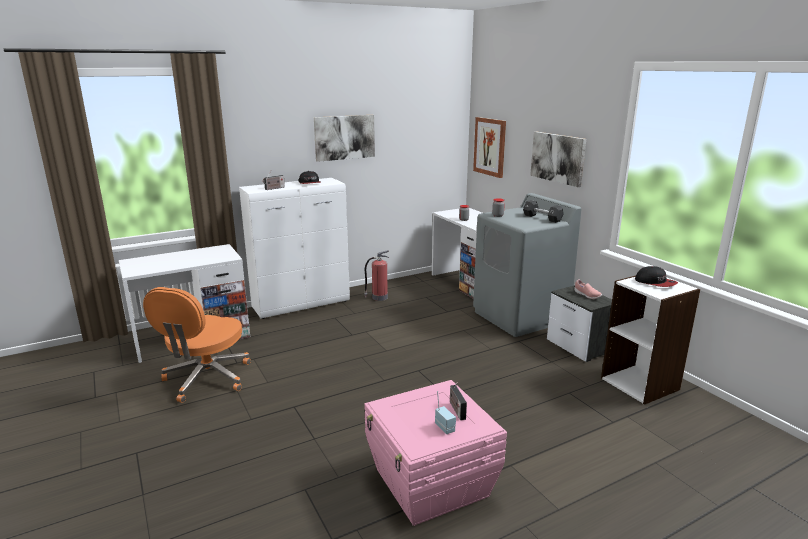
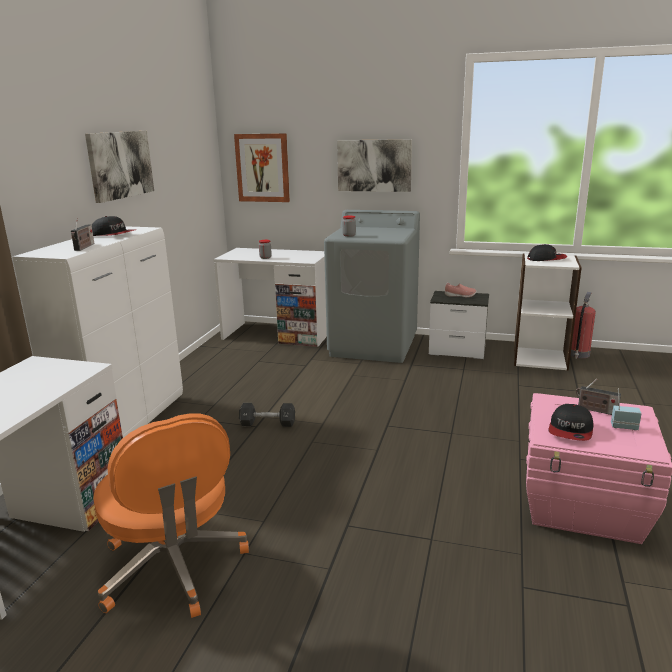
camera: 45 degrees left, 0 degrees up
(379, 297) = (209, 380): fire extinguisher -> fire extinguisher (578, 354)
(407, 409) = (570, 430): none -> cap
(542, 218) = (389, 230): black dumbbell -> black dumbbell (267, 423)

